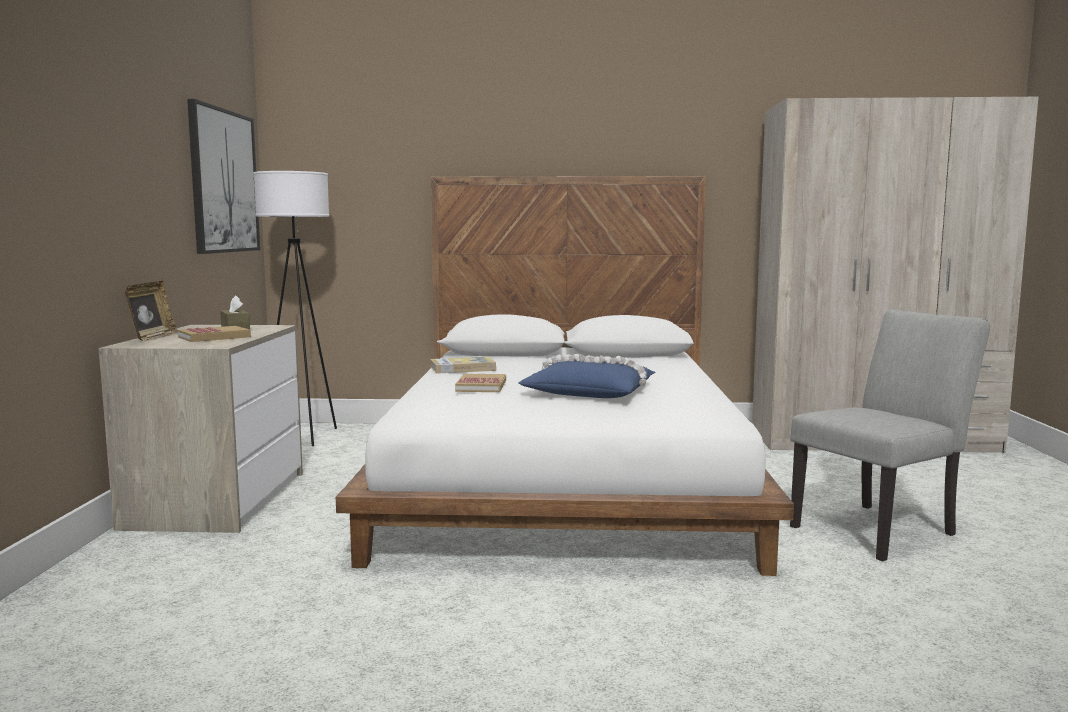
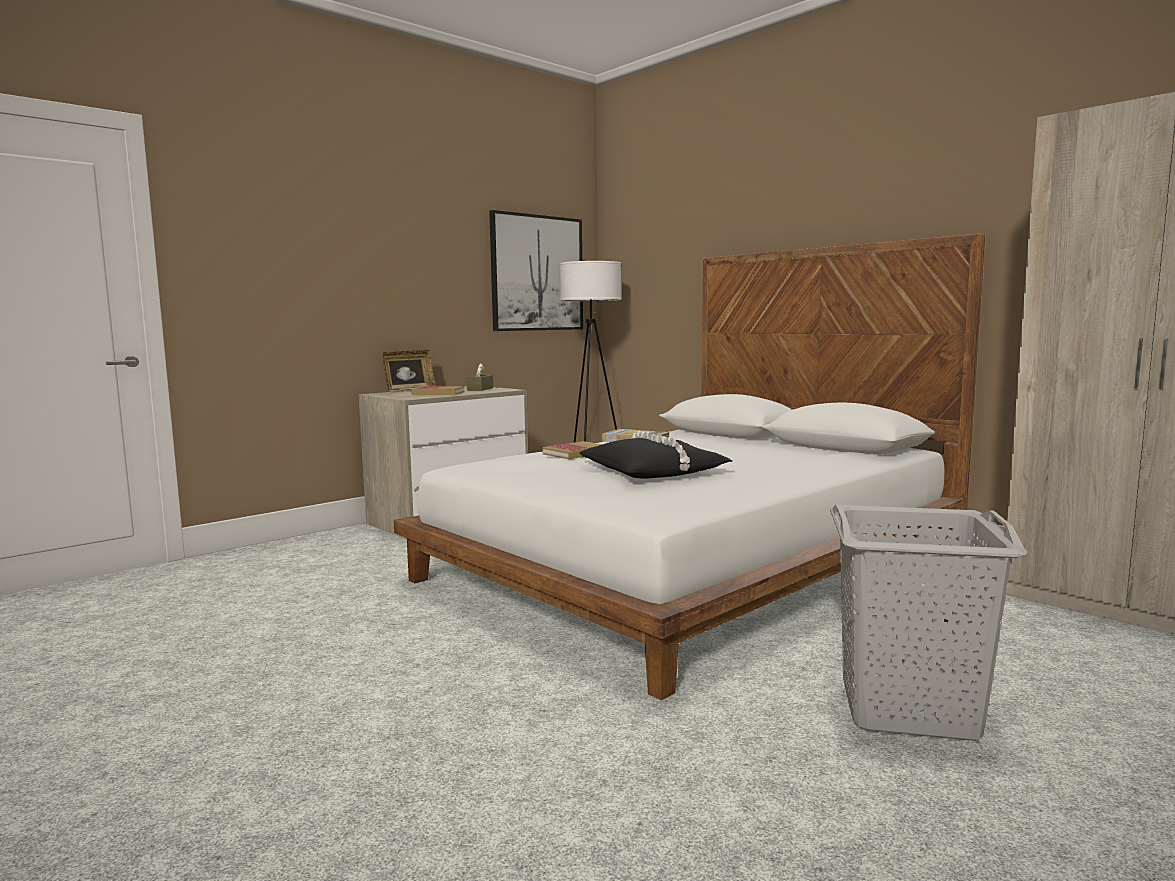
camera: 45 degrees right, 0 degrees up
(590, 392) = (653, 472): blue pillow -> black pillow
(881, 528) = (909, 709): grey chair -> grey laundry basket

